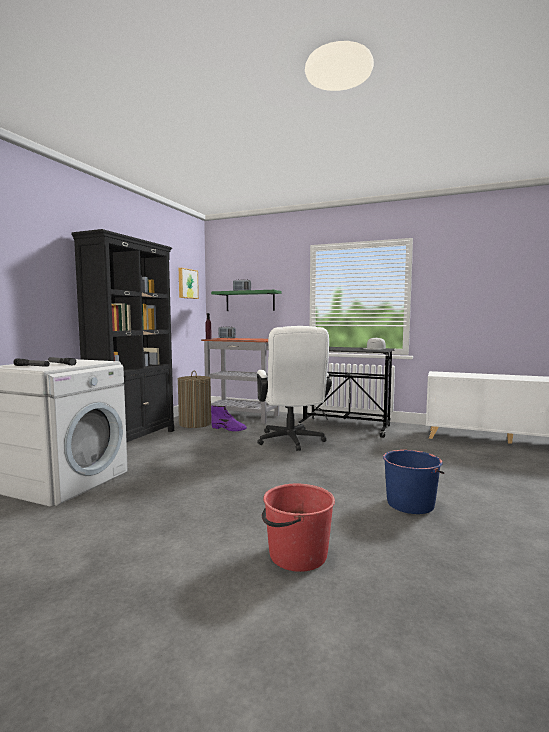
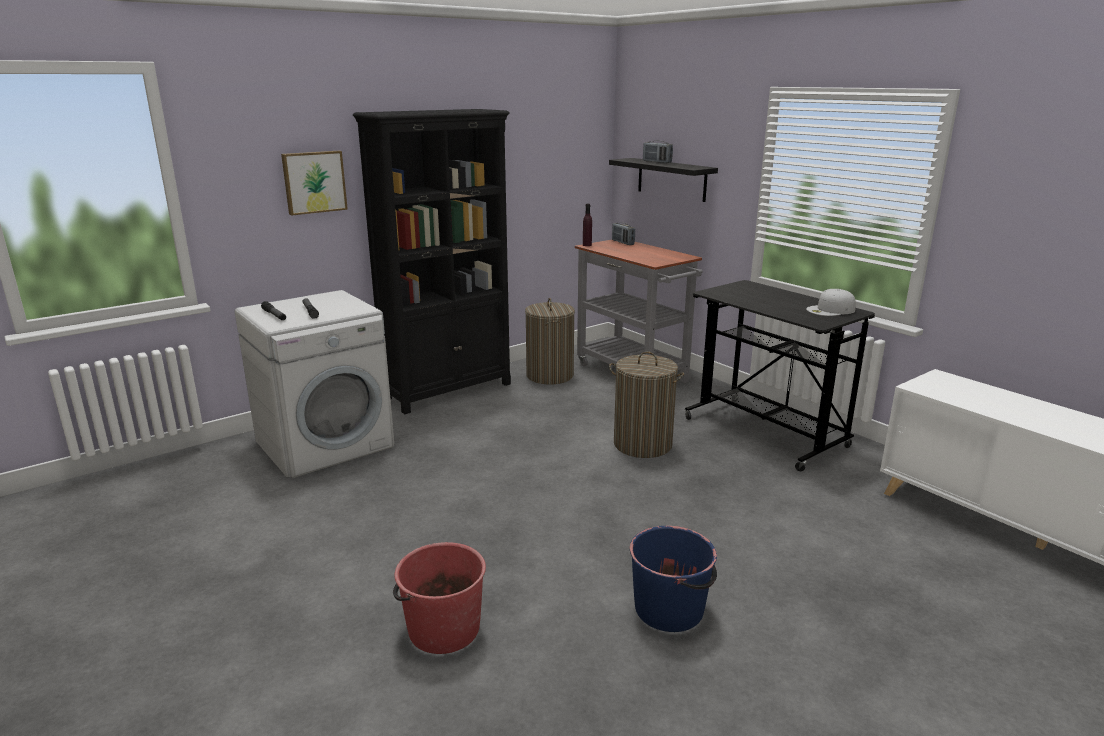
camera: 30 degrees right, 15 degrees up
(187, 283) = (571, 147): picture -> picture (314, 182)
(229, 429) = (584, 396): purple boot -> none
(250, 301) = (671, 179): green shelf -> black shelf
(291, 442) = (642, 444): white office chair -> laundry basket

